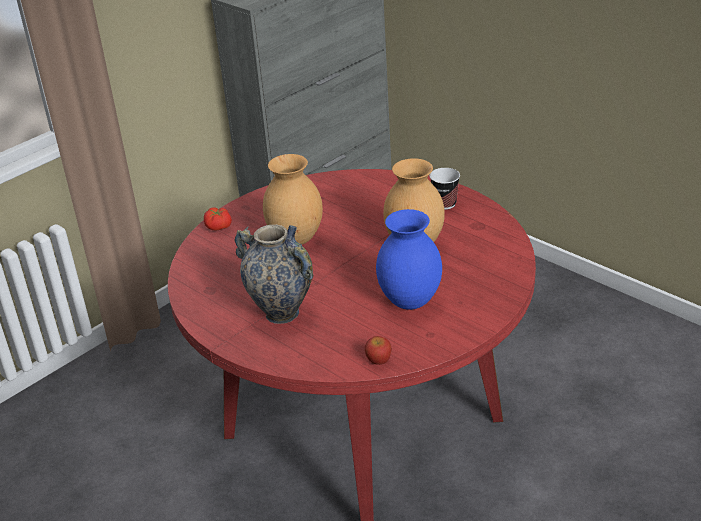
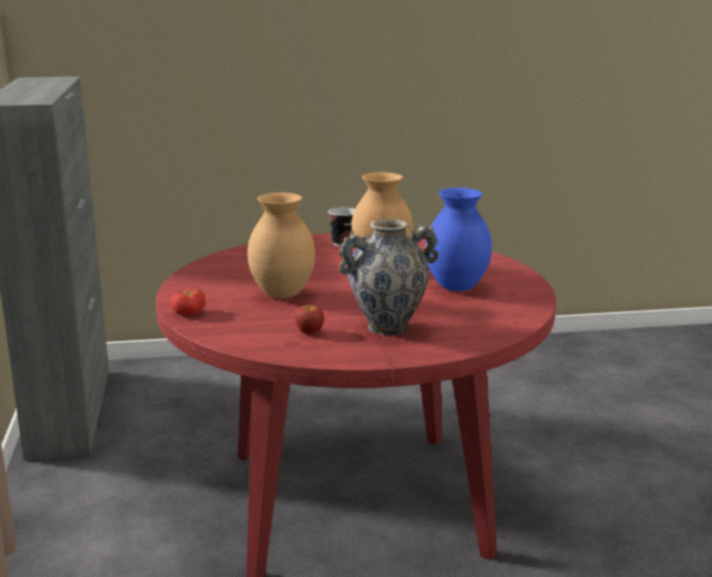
camera: 55 degrees left, 15 degrees down
(378, 360) = (520, 317): apple -> apple (309, 332)

